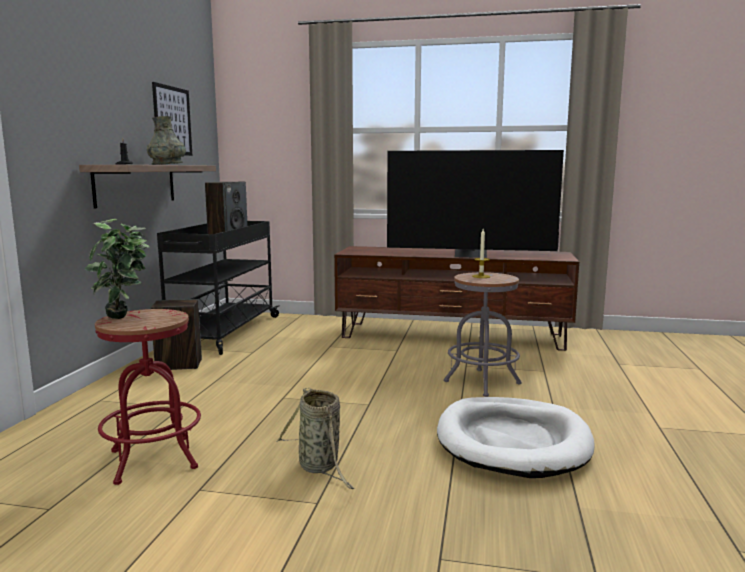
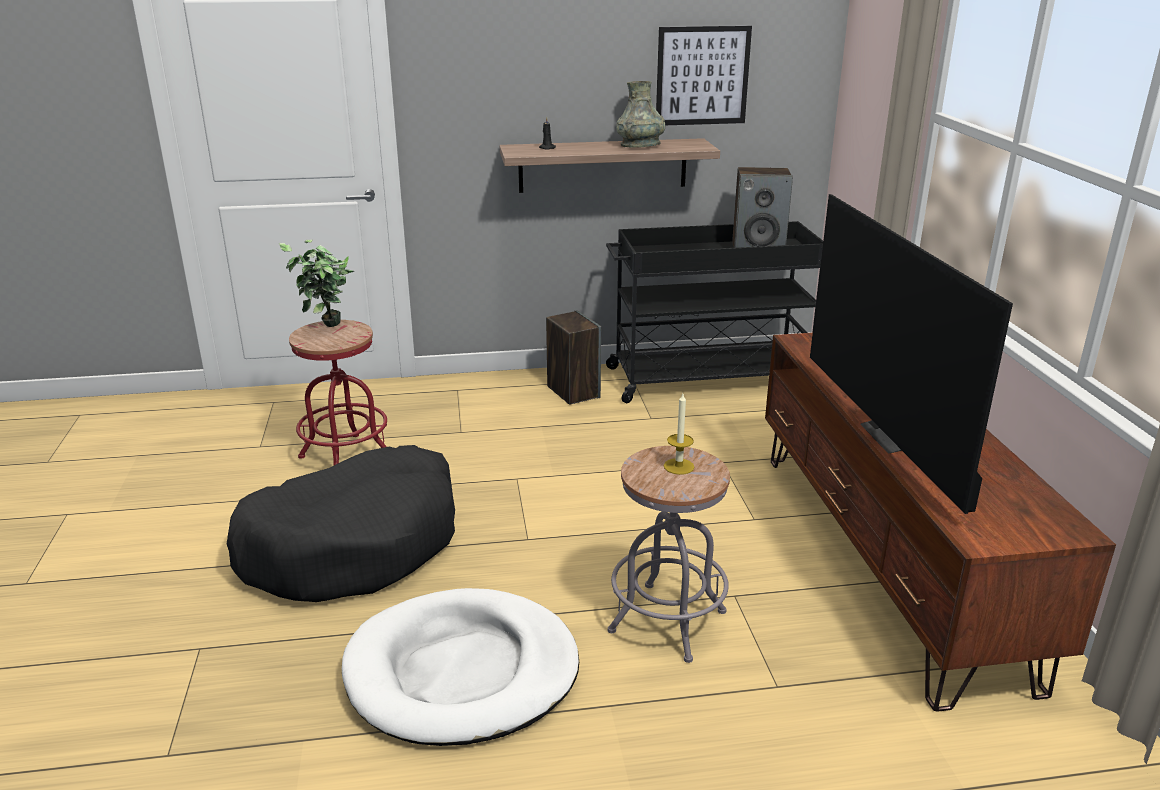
camera: 70 degrees right, 15 degrees up
(320, 467) = (354, 545): basket -> black dog bed

